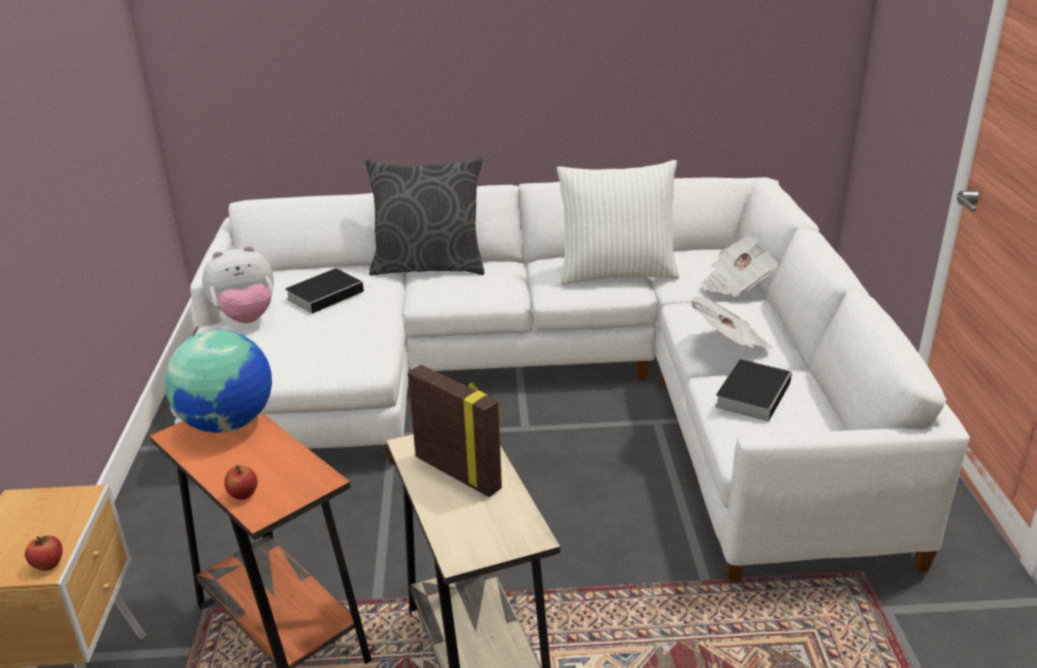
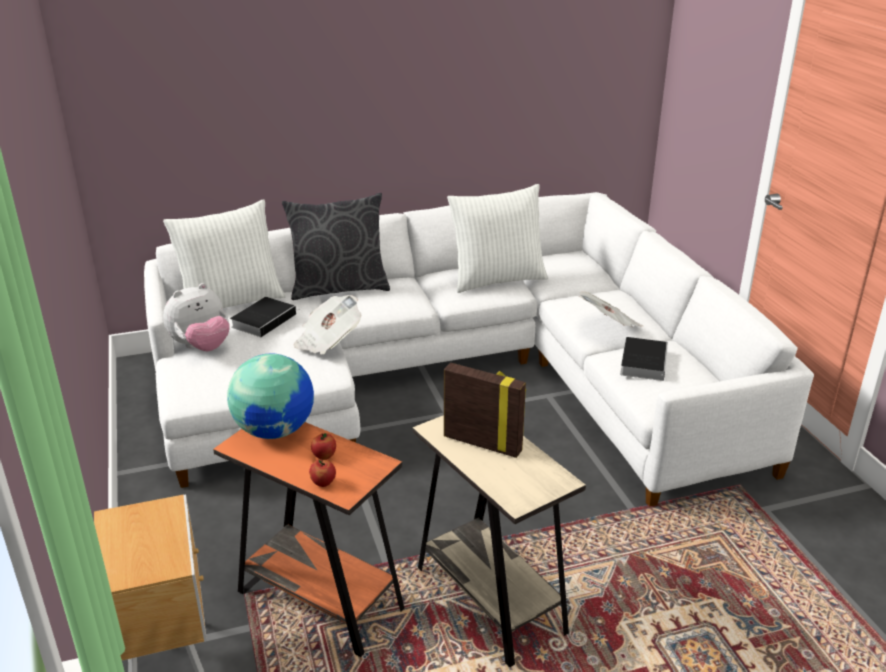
camera: 15 degrees left, 0 degrees up
(48, 565) = (175, 562): apple -> apple (324, 456)
(303, 271) = (231, 302): none -> white pillow
(738, 284) = (595, 279): newspaper -> newspaper (328, 340)

